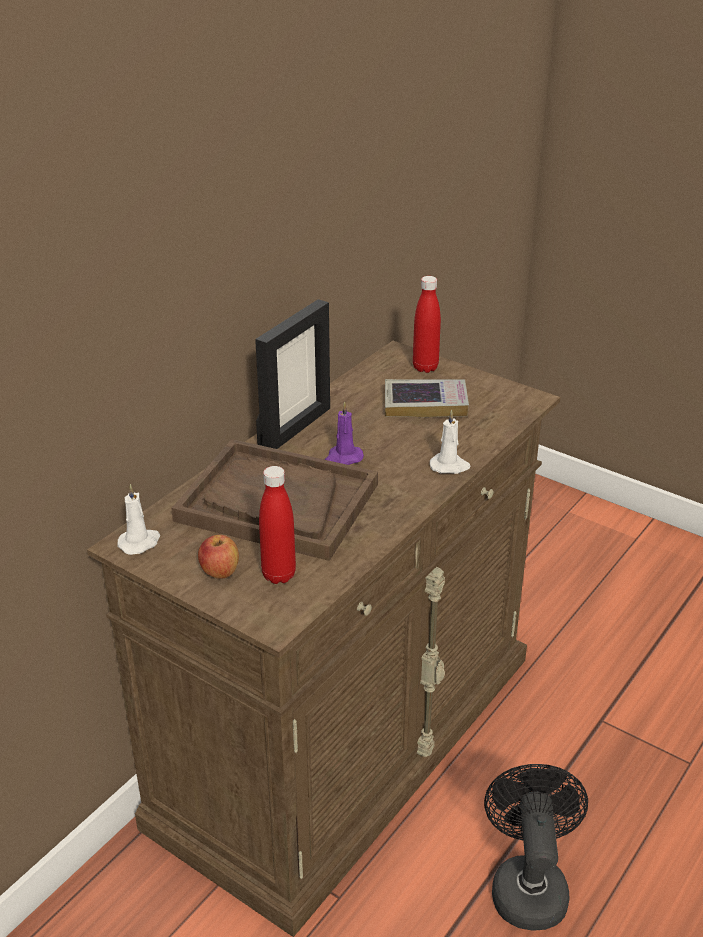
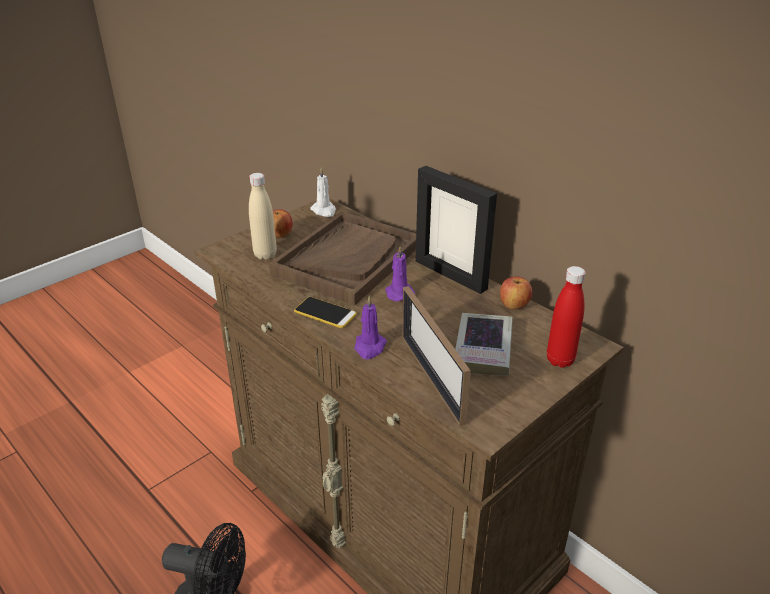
camera: 100 degrees right, 0 degrees up
(279, 575) = (265, 255): red bottle -> beige bottle
(346, 390) = (514, 305): none -> apple
(400, 503) = (325, 313): none -> phone
(450, 466) = (369, 347): white candle -> purple candle
(480, 428) = (431, 378): none -> picture frame

